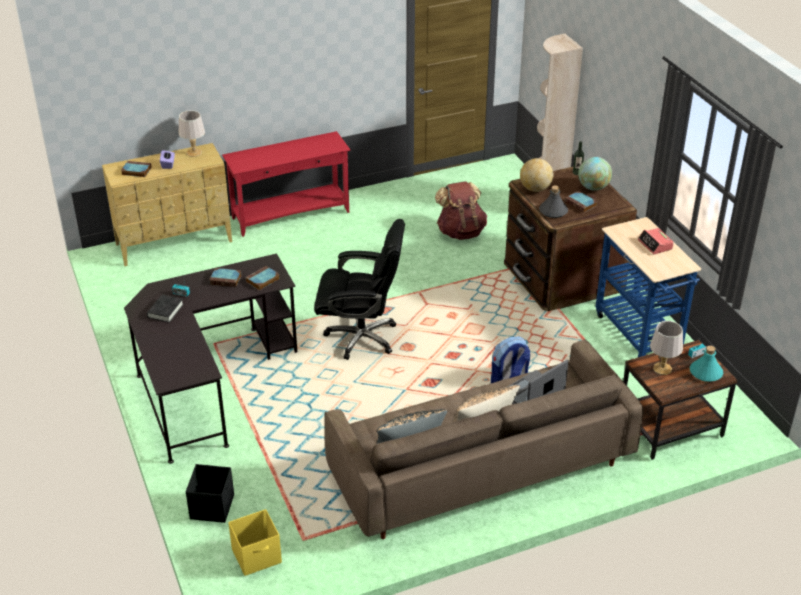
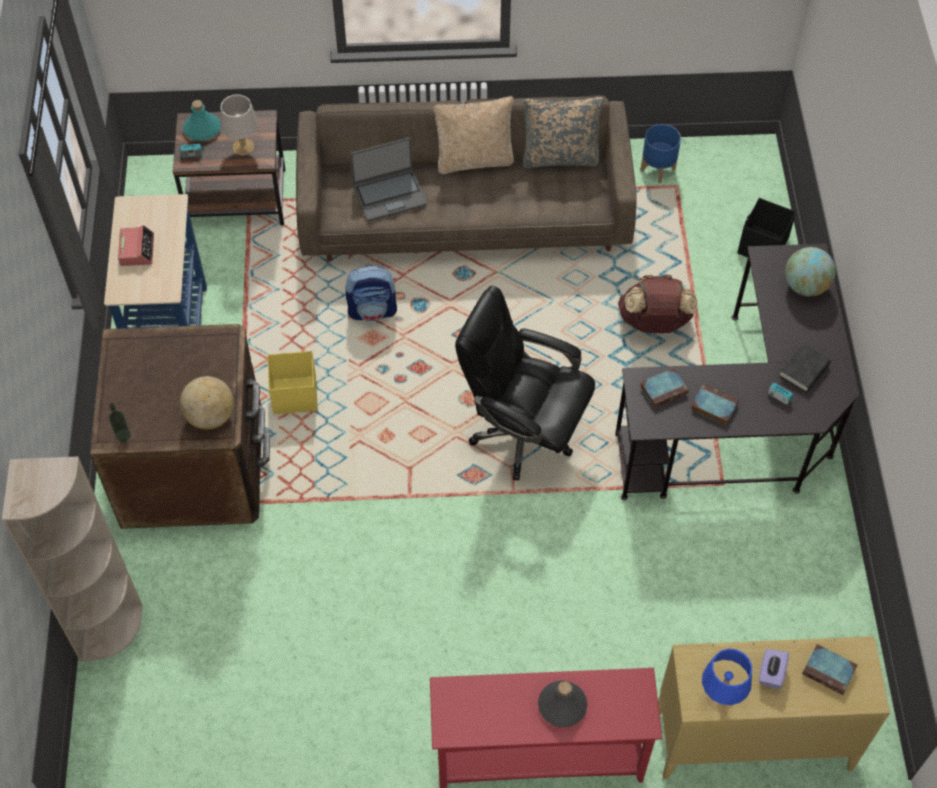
camera: 160 degrees left, 20 degrees up
(194, 153) = (721, 697): grey table lamp -> blue table lamp
(257, 556) = (726, 182): yellow storage box -> yellow storage box (294, 395)
(326, 551) = (658, 169): none -> blue planter
(460, 232) = (282, 612): brown backpack -> brown backpack (654, 323)
(553, 211) = (218, 360): grey bottle -> grey bottle (562, 706)
(581, 204) = (168, 363): book -> none
(593, 187) = (126, 393): globe -> globe (805, 286)

